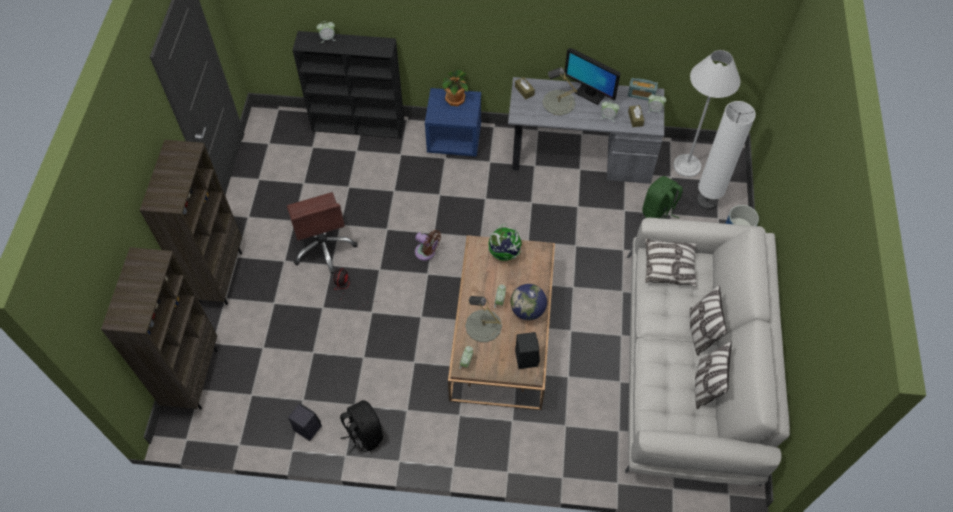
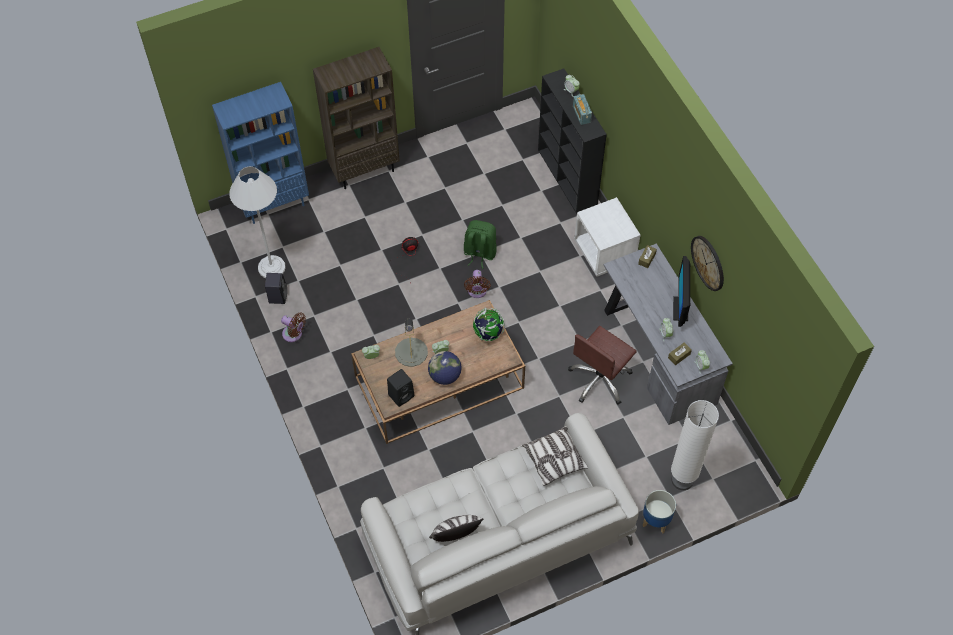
camera: 60 degrees right, 0 degrees up
(193, 377) = (274, 204): brown bookcase -> blue bookcase
(324, 246) = (435, 220): brown office chair -> brown office chair (600, 380)
(364, 434) = (294, 334): black backpack -> brown fan
(454, 139) = (604, 252): blue nightstand -> white nightstand
(456, 99) = (618, 221): potted plant -> none
(558, 102) = (653, 290): grey table lamp -> none
(596, 31) = (708, 262): none -> wall clock
(641, 95) = (710, 348): radio -> radio (581, 114)
(658, 212) = (641, 445): green backpack -> green backpack (479, 253)
(686, 166) = (711, 446): white floor lamp -> white floor lamp (271, 267)
(700, 331) = (505, 511): pillow -> none

